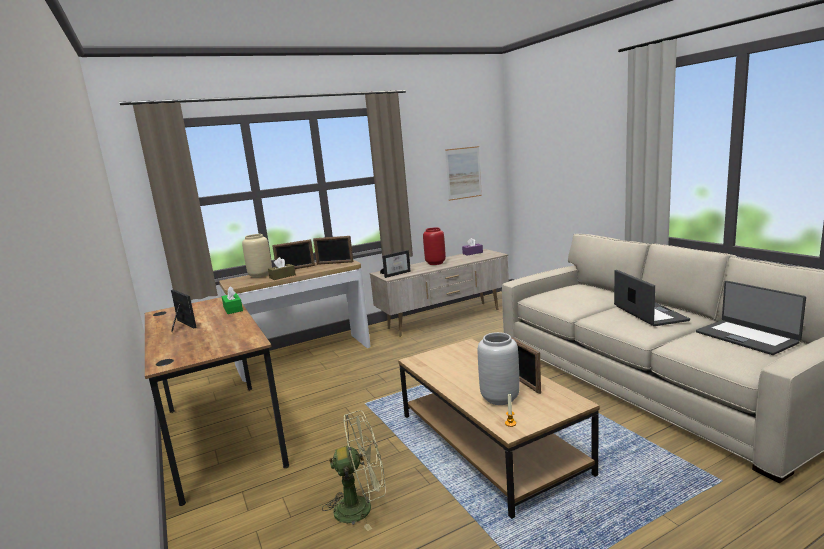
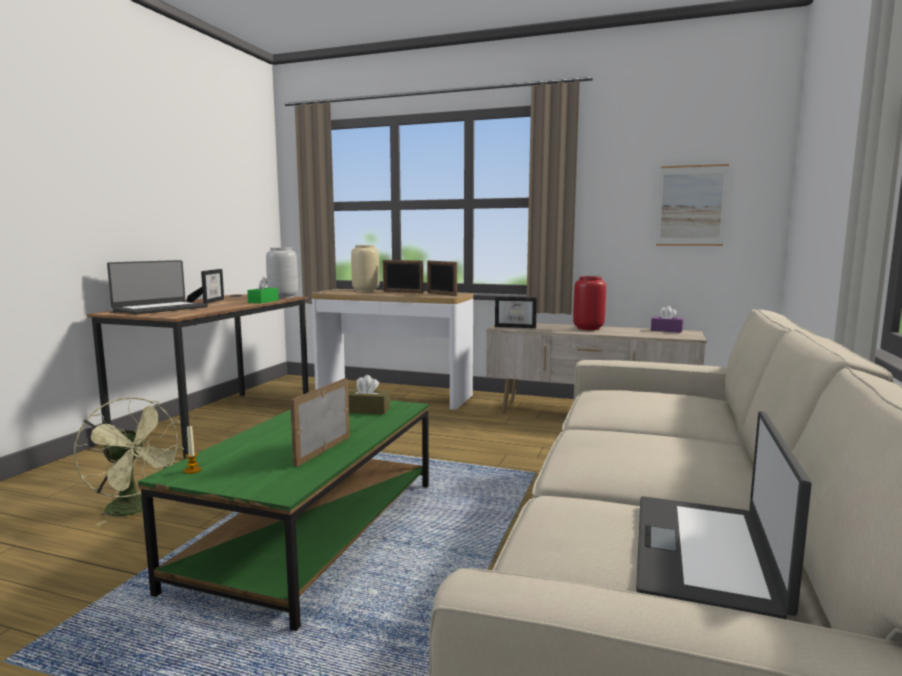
camera: 45 degrees right, 5 degrees down
(282, 276) = (371, 293): brown tissue box -> brown tissue box (367, 410)
(490, 442) = (316, 531): brown coffee table -> green coffee table
(500, 398) = (261, 452): grey vase -> grey vase (283, 297)
(648, 313) = (667, 455): laptop -> laptop (160, 309)

